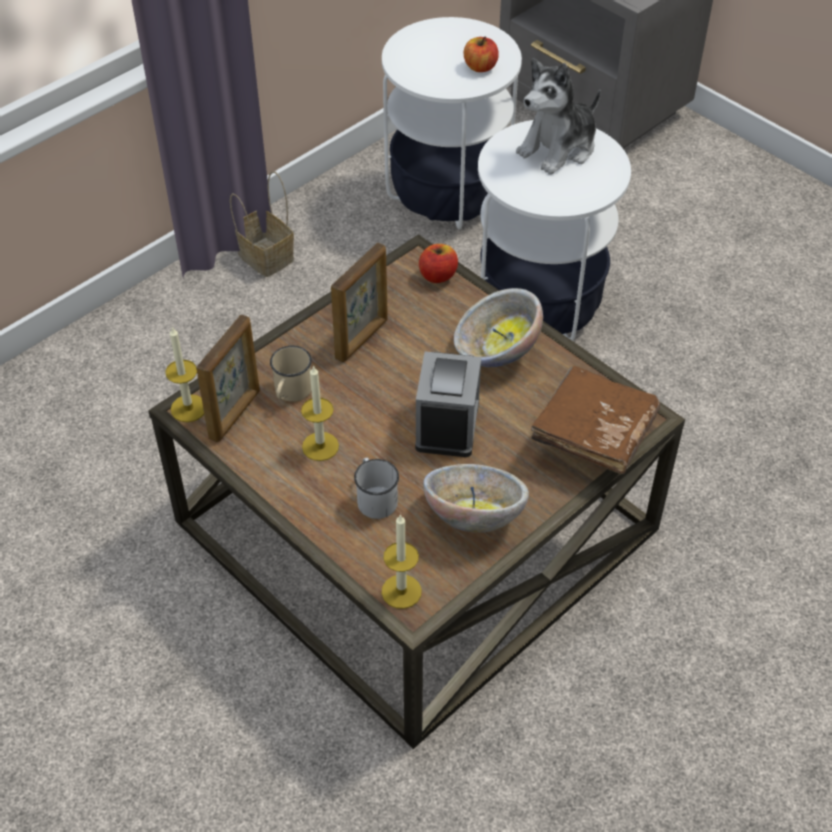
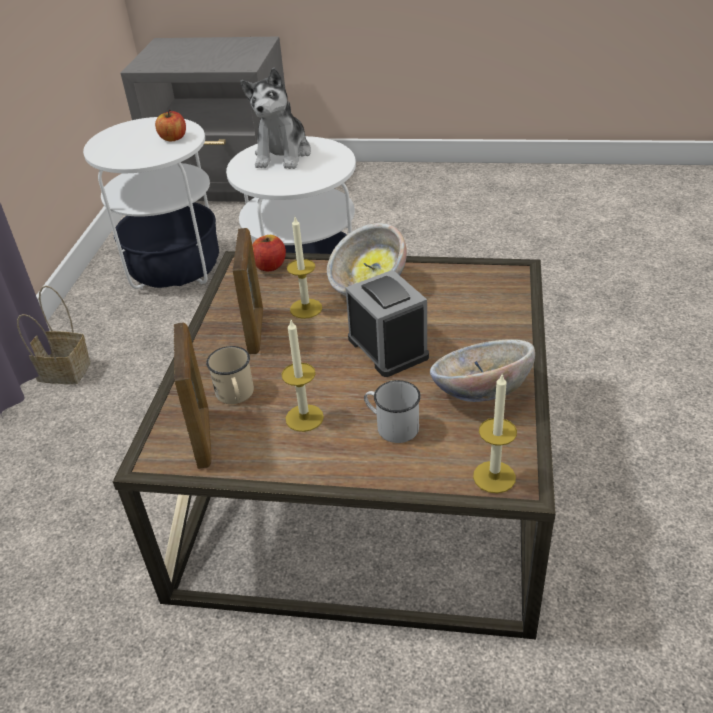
camera: 35 degrees left, 10 degrees down
(188, 408) = (152, 457): candle -> candle (306, 308)
(593, 434) = (496, 297): brown book -> none

